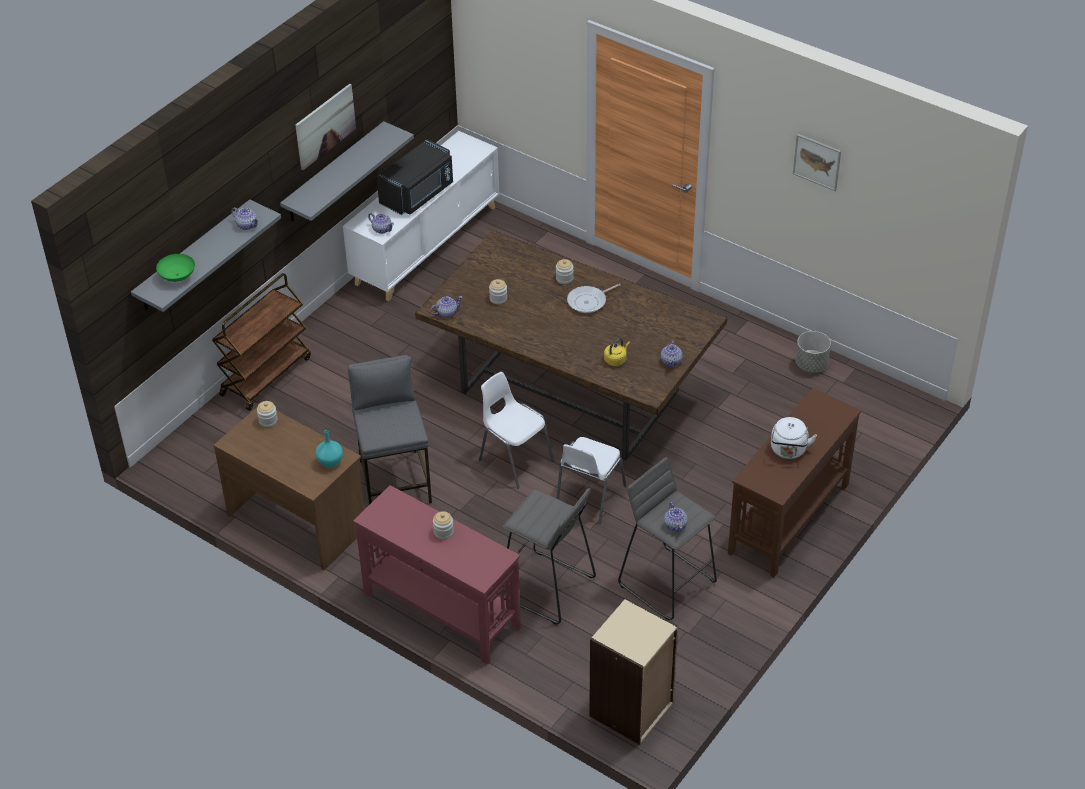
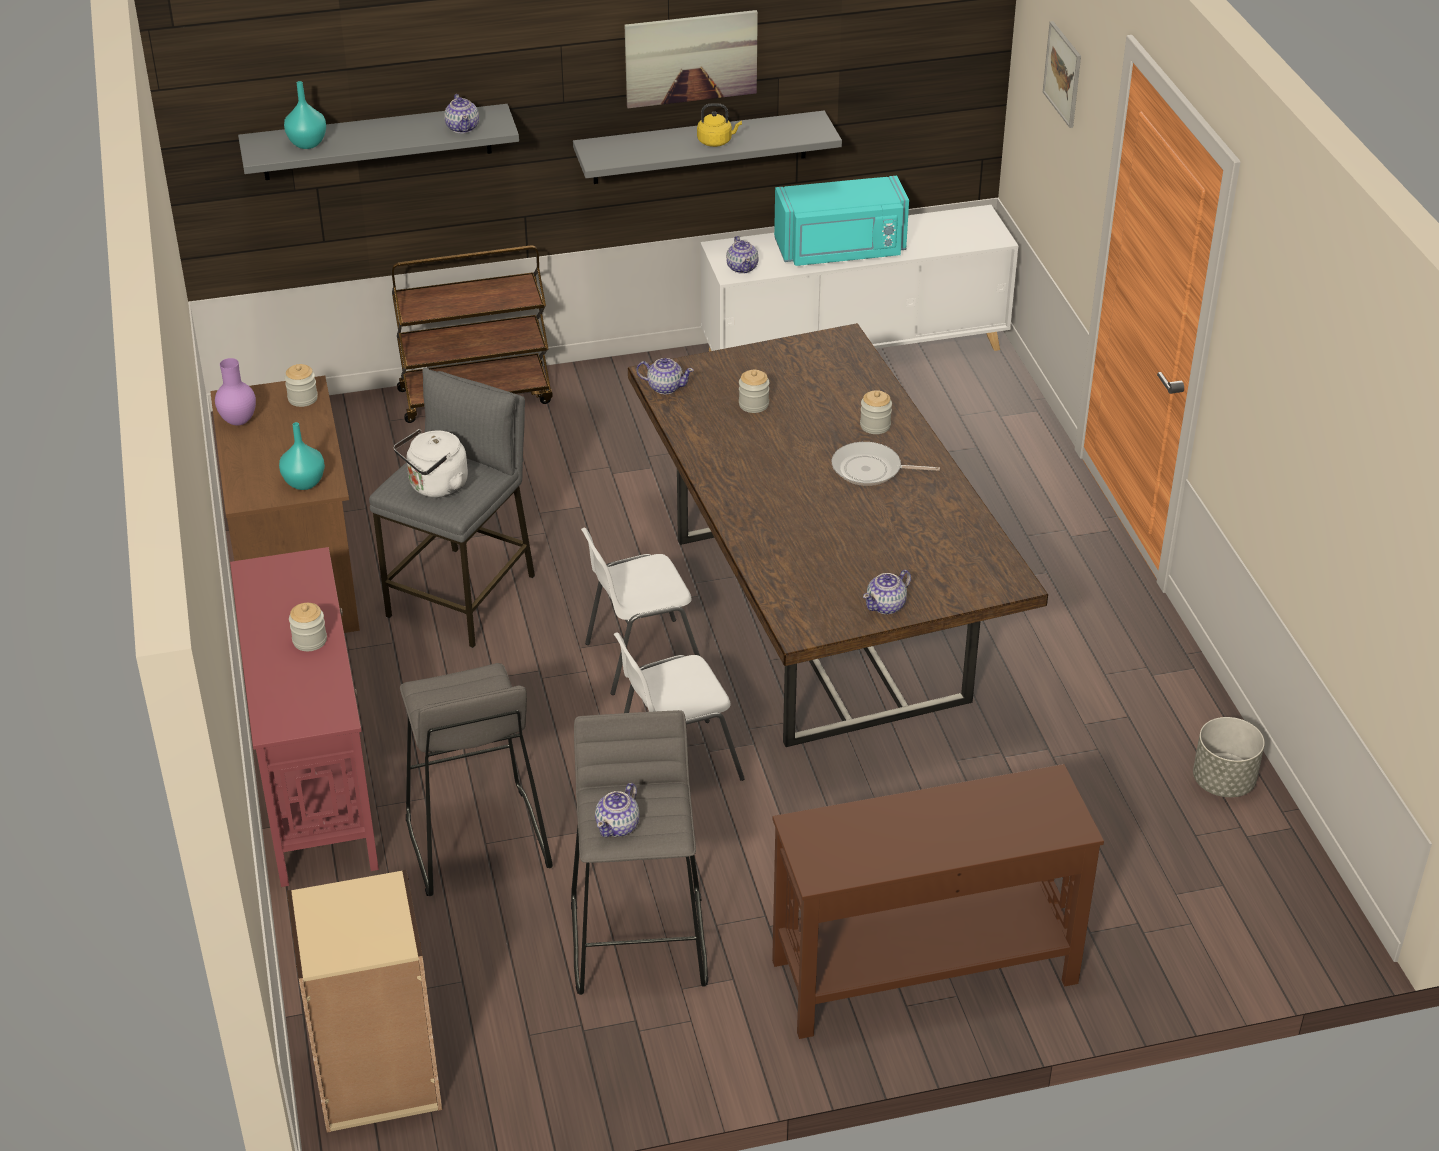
camera: 40 degrees right, 5 degrees down
(177, 277) = (306, 143): green bowl -> turquoise vase
(251, 452) = (237, 421): none -> purple vase
(418, 194) = (841, 251): black microwave -> turquoise microwave
(514, 459) = (640, 658): white chair -> white chair turned 105 degrees counterclockwise
(616, 360) = (810, 560): yellow kettle -> yellow kettle (716, 141)
(788, 451) = (911, 828): white kettle -> white kettle (435, 487)
(817, 162) = (1320, 390): picture -> picture (1063, 74)

